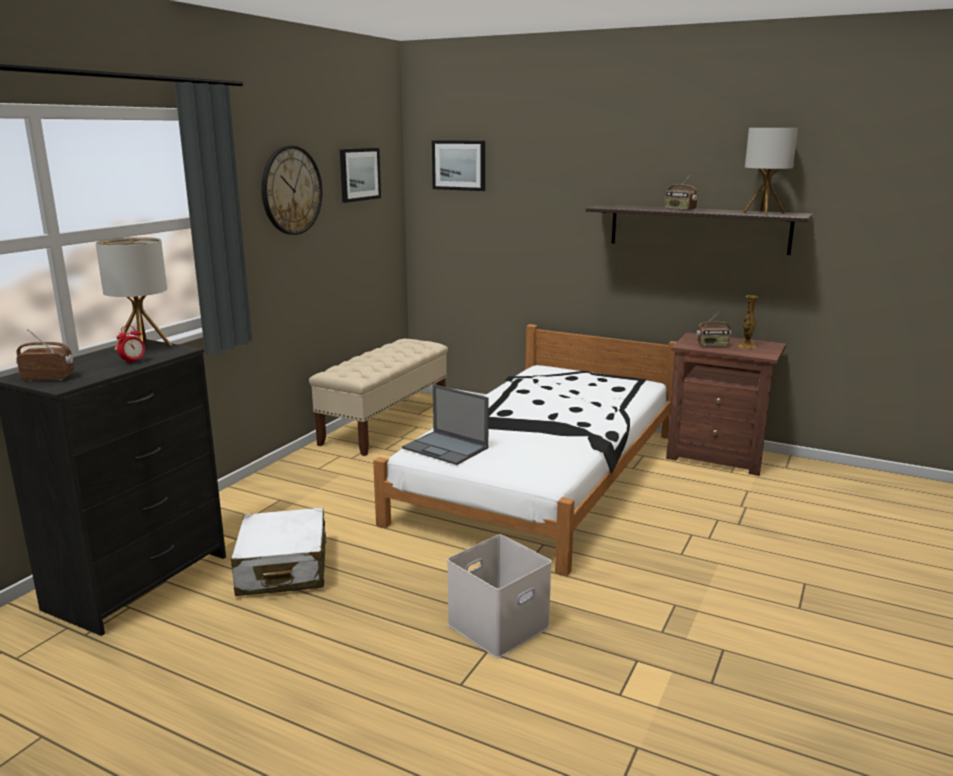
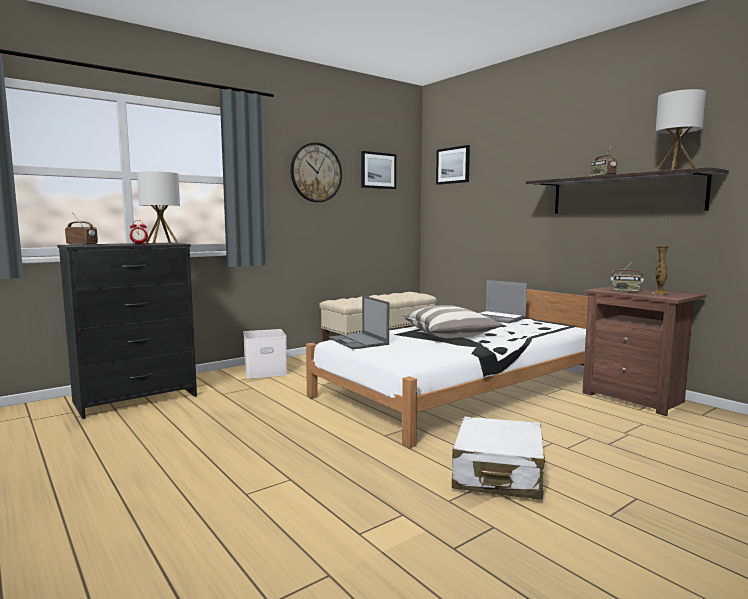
camera: 25 degrees right, 10 degrees down
(283, 568) = (221, 407): white suitcase -> white suitcase (498, 474)
(498, 624) = (320, 465): white storage box -> white storage box (266, 371)
(533, 417) = (449, 334): none -> pillow
(555, 377) = (498, 318): none -> laptop

